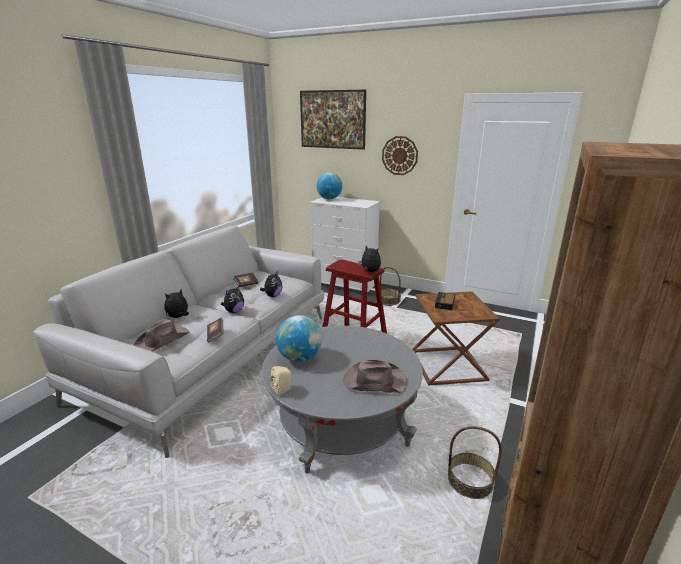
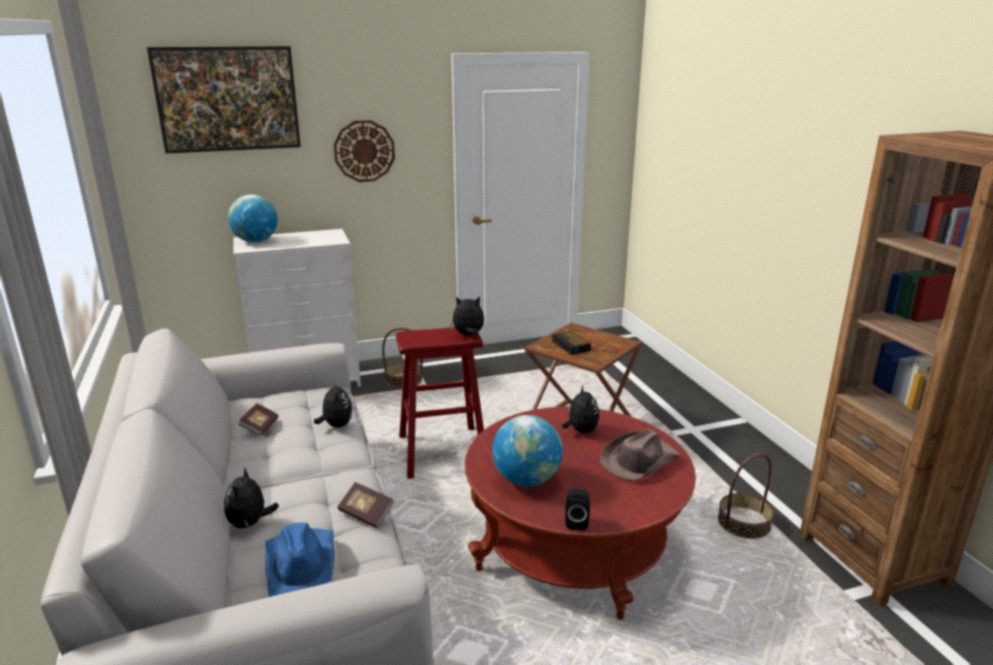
camera: 45 degrees left, 0 degrees up
(162, 340) = (302, 564): brown hat -> blue hat
(234, 311) = (319, 472): plush toy -> plush toy (580, 431)
(283, 389) = (576, 522): beige speaker -> black speaker
(342, 423) = (573, 548): grey coffee table -> red coffee table

